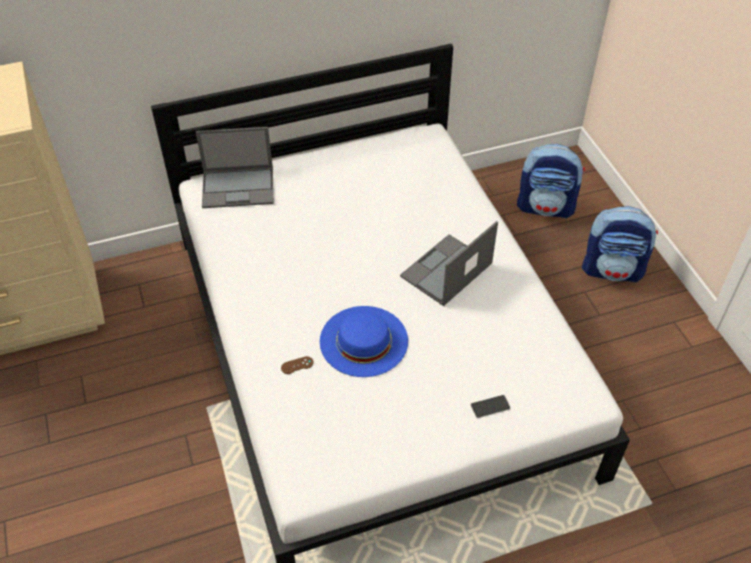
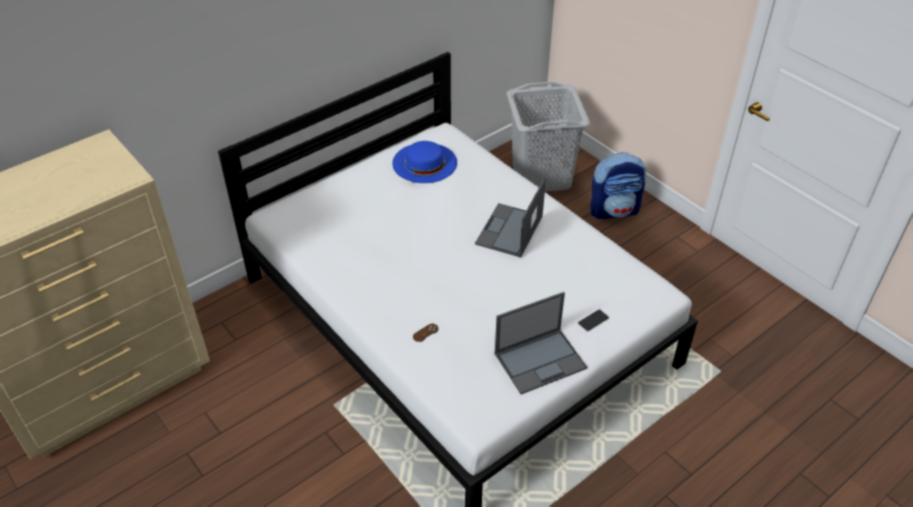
camera: 20 degrees left, 5 degrees down
(239, 187) = (303, 209): laptop -> laptop (541, 360)
(364, 340) = (470, 299): blue hat -> blue hat (424, 162)
(546, 207) = (541, 176): backpack -> grey laundry basket

